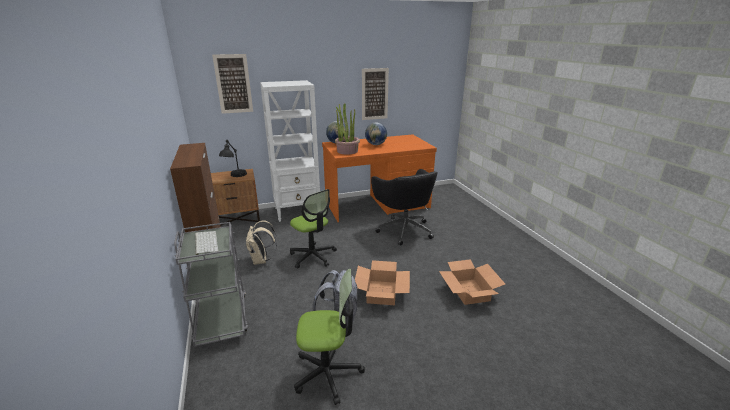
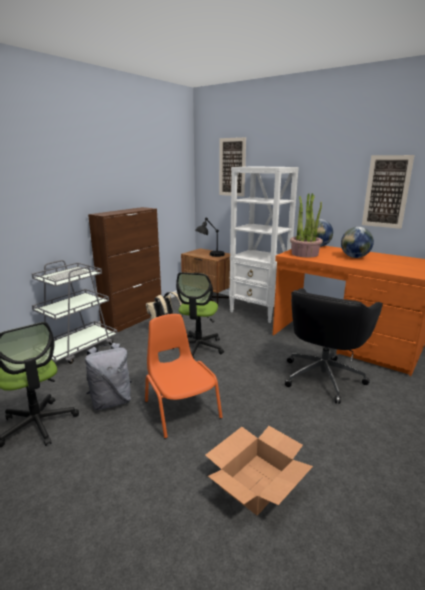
camera: 55 degrees right, 5 degrees down
(382, 292) = (181, 409): cardboard box -> orange chair

